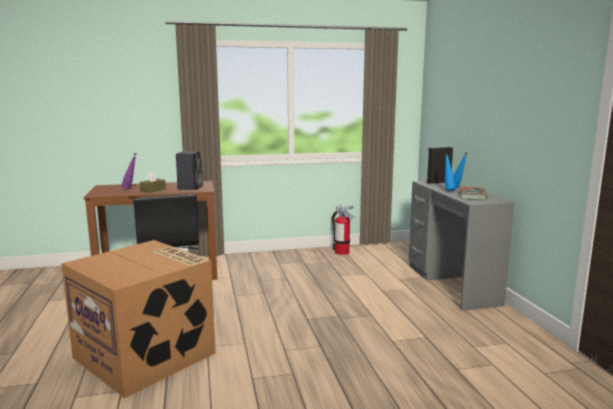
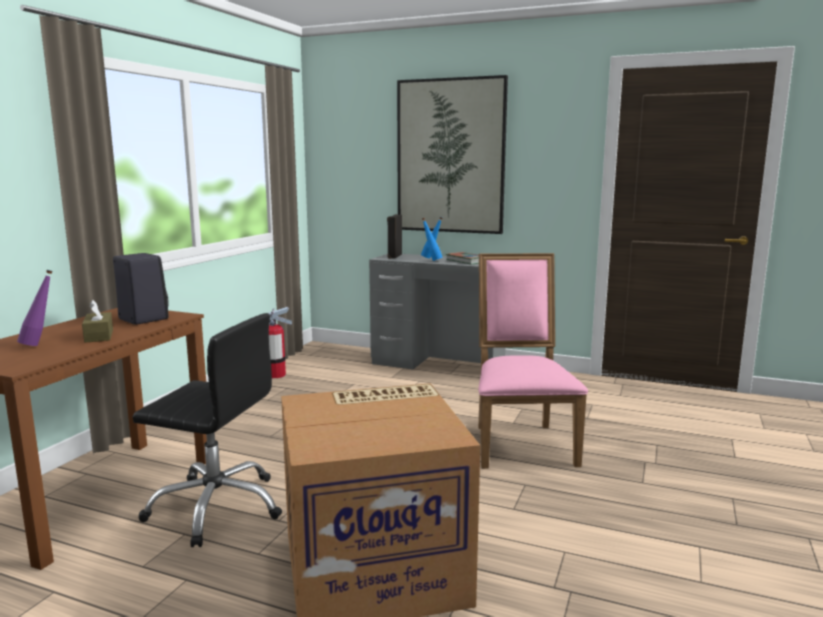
camera: 55 degrees left, 0 degrees up
(360, 353) = (520, 442): none -> pink chair
(491, 97) = (450, 156): none -> picture

